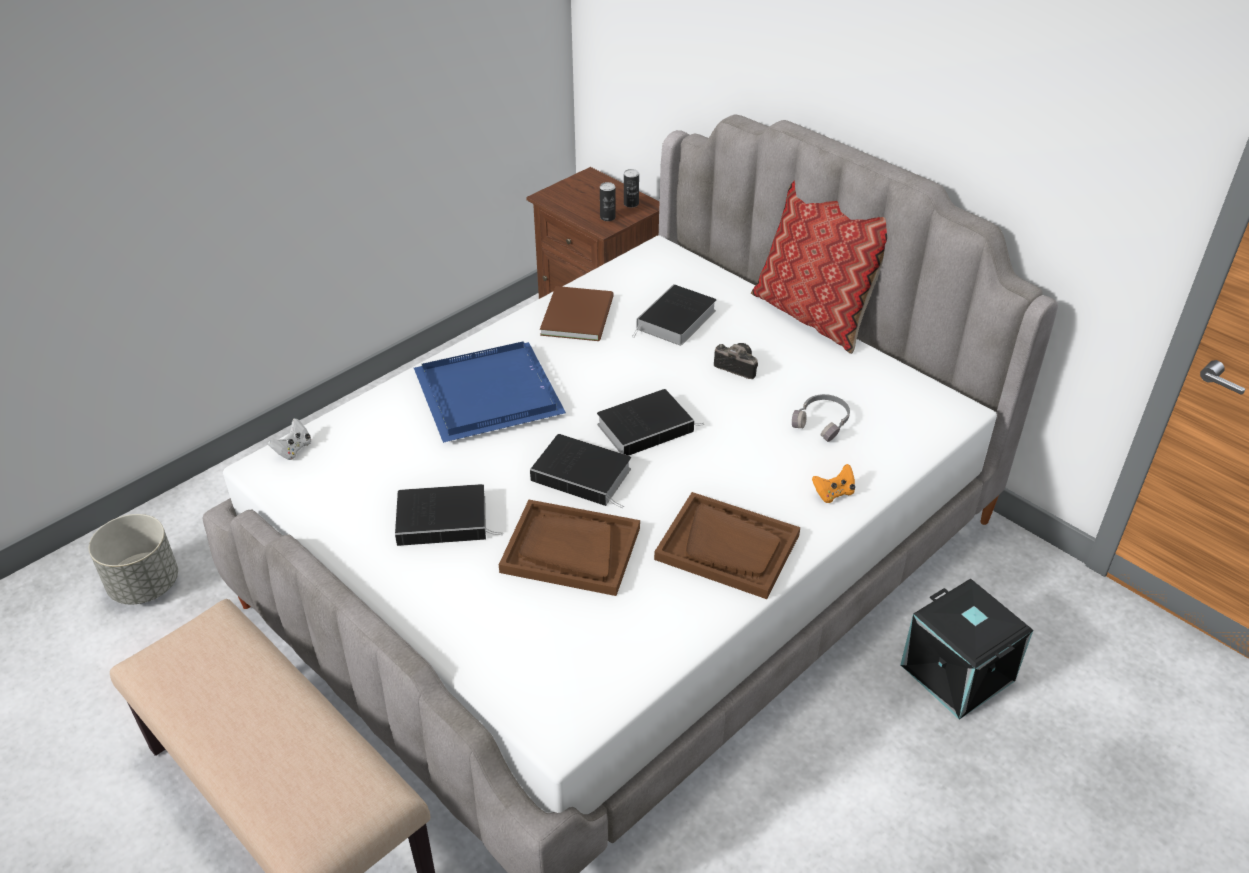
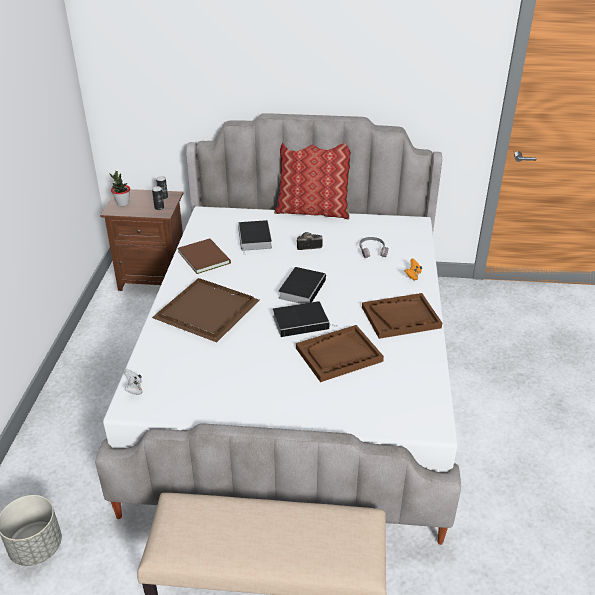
camera: 40 degrees left, 5 degrees down
(445, 519) = (263, 375): book -> none
(491, 395) = (209, 311): blue tray -> brown tray
(571, 191) = (122, 203): none -> potted plant
(959, 672) = (476, 342): black storage box -> none

